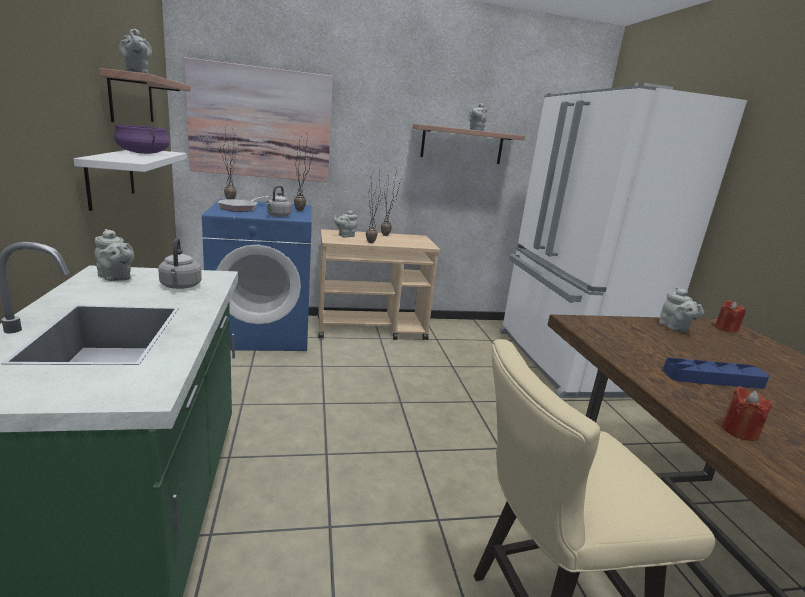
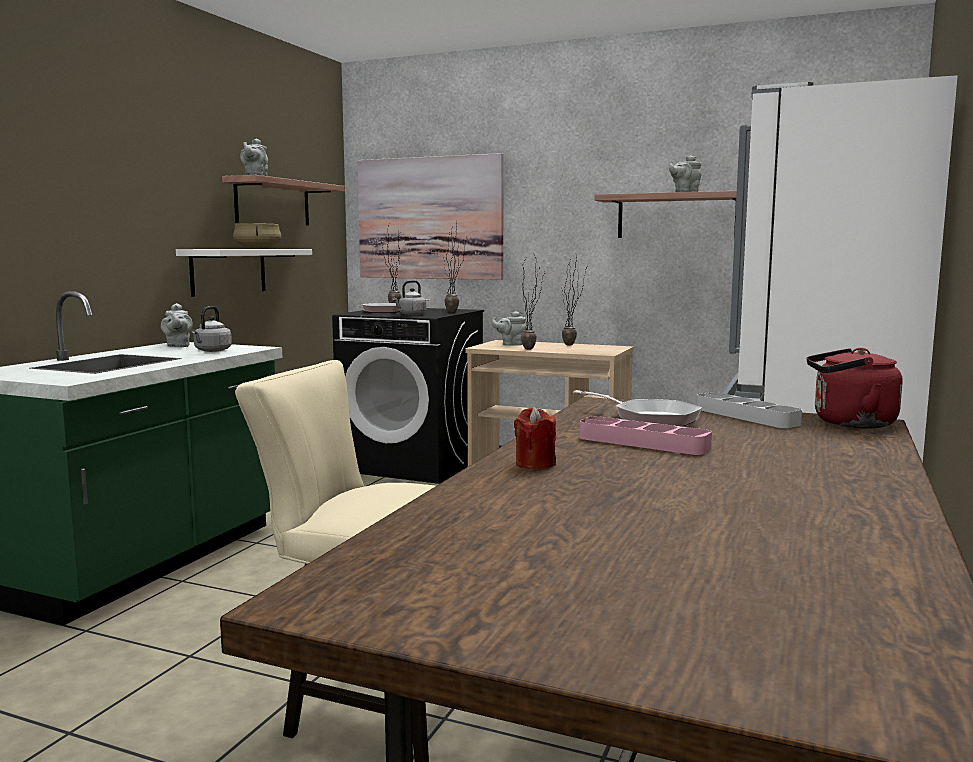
camera: 35 degrees right, 10 degrees down
(144, 153) = (258, 248): purple cooking pot -> beige cooking pot
(263, 332) = (413, 464): blue washing machine -> black washing machine
(646, 341) = (650, 418): none -> frying pan
(675, 328) = (746, 416): grey teapot -> grey tray
(712, 378) = (643, 443): blue tray -> pink tray
(726, 328) = (849, 423): red candle -> red kettle

